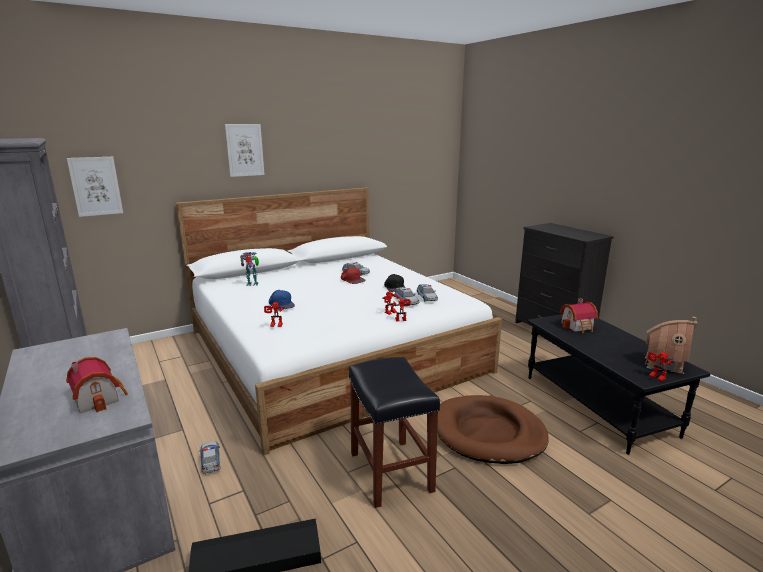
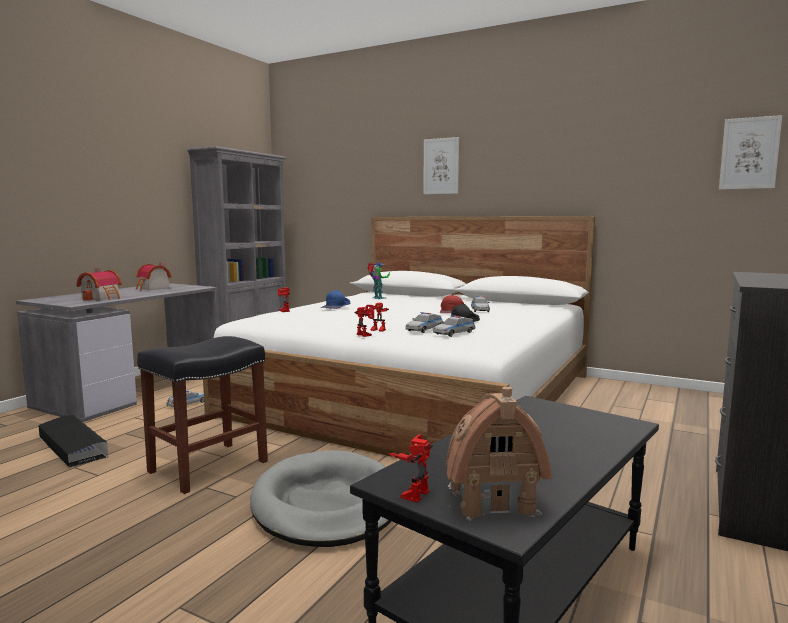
camera: 60 degrees right, 10 degrees down
(96, 186) = (322, 198): picture -> picture (749, 153)
(488, 433) = (327, 504): brown dog bed -> grey dog bed
(578, 326) = (561, 425): toy house -> toy house (153, 288)

